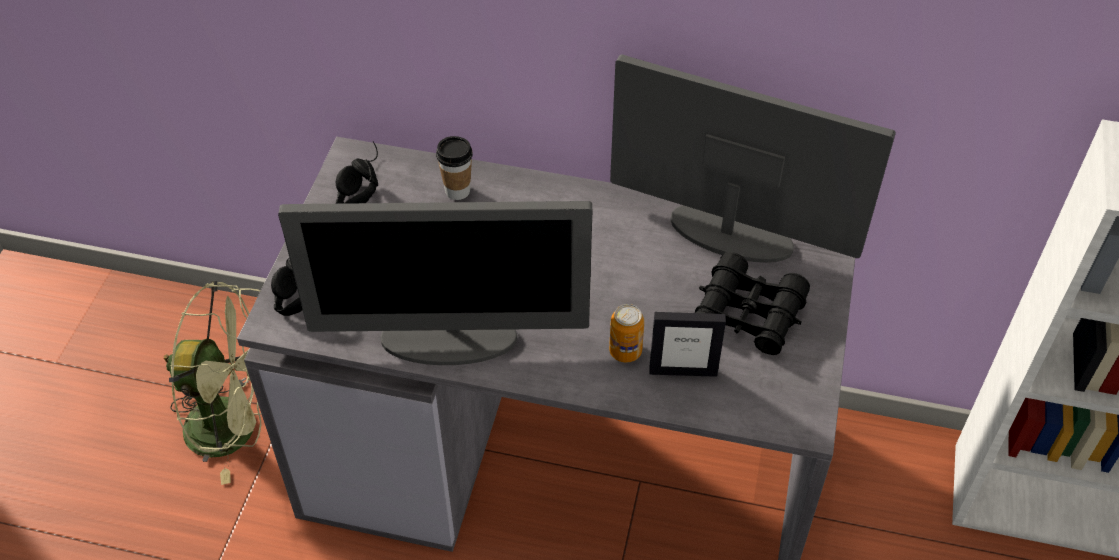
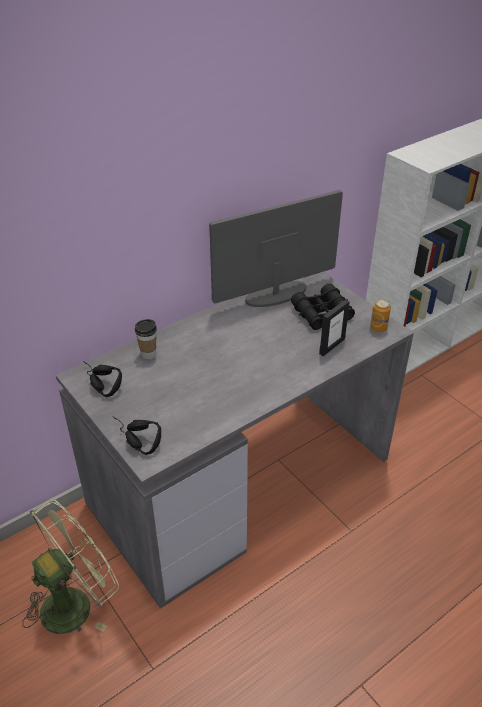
camera: 50 degrees left, 10 degrees down
(450, 339) = (235, 404): monitor -> none
(625, 351) = (303, 356): can -> can (378, 328)

